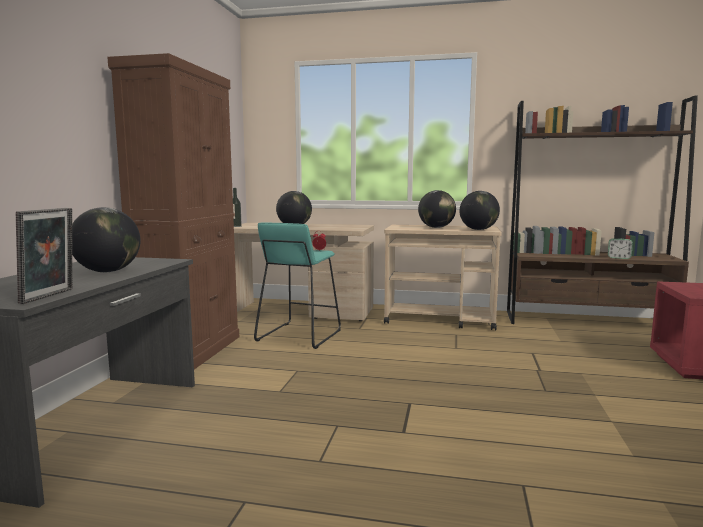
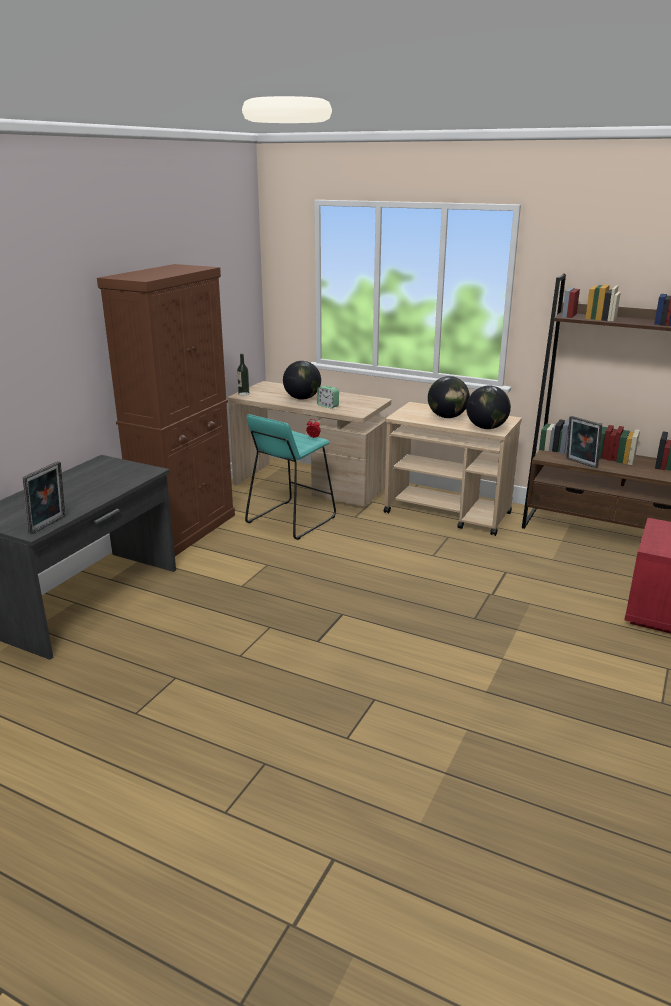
camera: 15 degrees right, 15 degrees up
(108, 271) = (96, 488): globe -> none
(560, 256) = (580, 463): none -> picture frame
(619, 258) = (646, 473): alarm clock -> alarm clock (328, 406)

